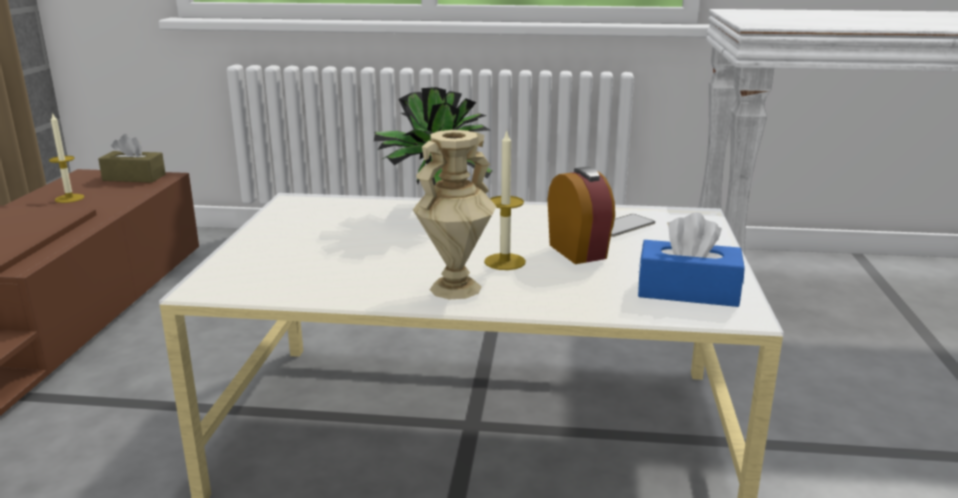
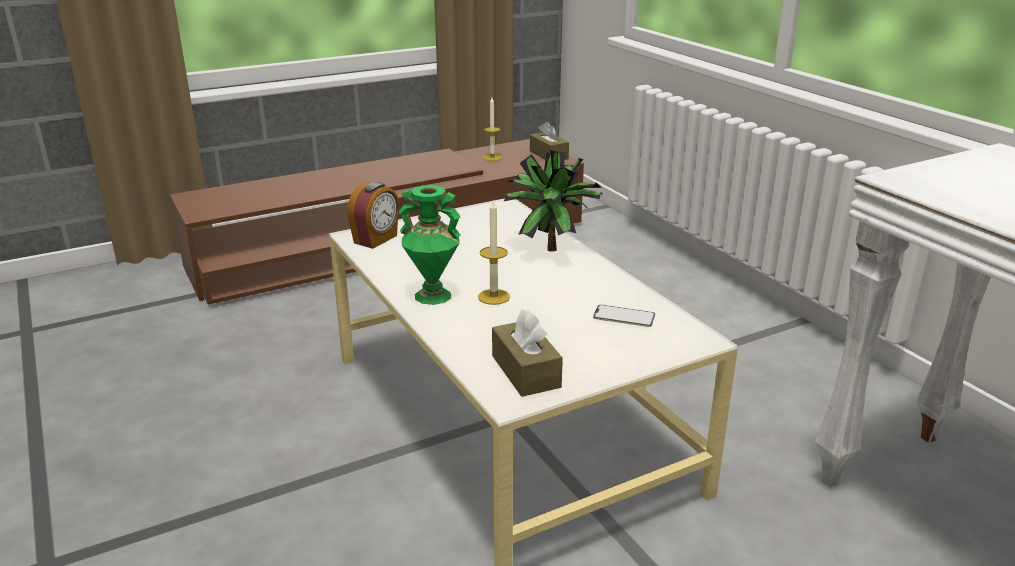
camera: 55 degrees right, 5 degrees up
(456, 288) = (432, 296): beige vase -> green vase
(579, 251) = (546, 315): alarm clock -> alarm clock (376, 239)
(687, 291) = (525, 371): blue tissue box -> brown tissue box

